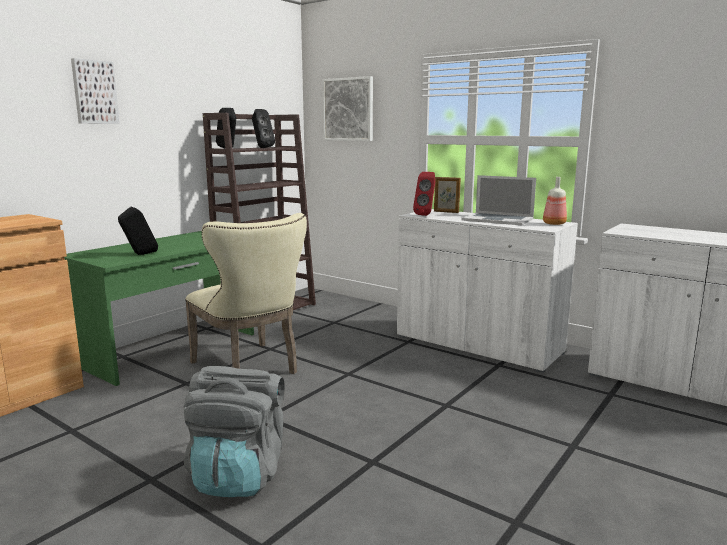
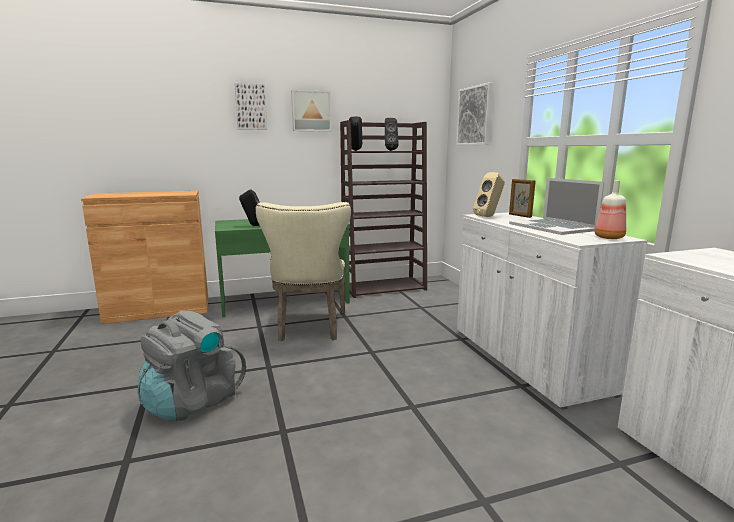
camera: 35 degrees right, 0 degrees up
(167, 99) = (311, 111): none -> picture
(426, 215) = (489, 216): red speaker -> beige speaker

